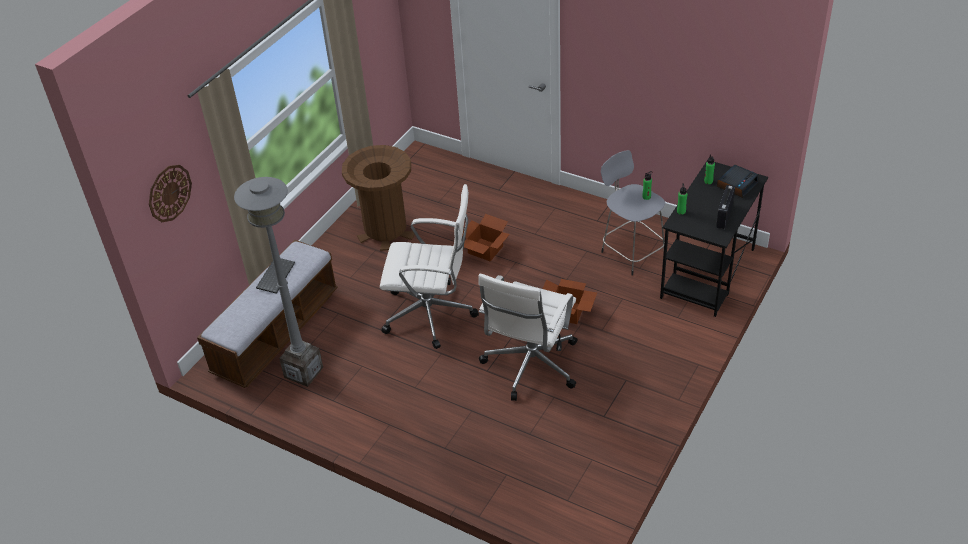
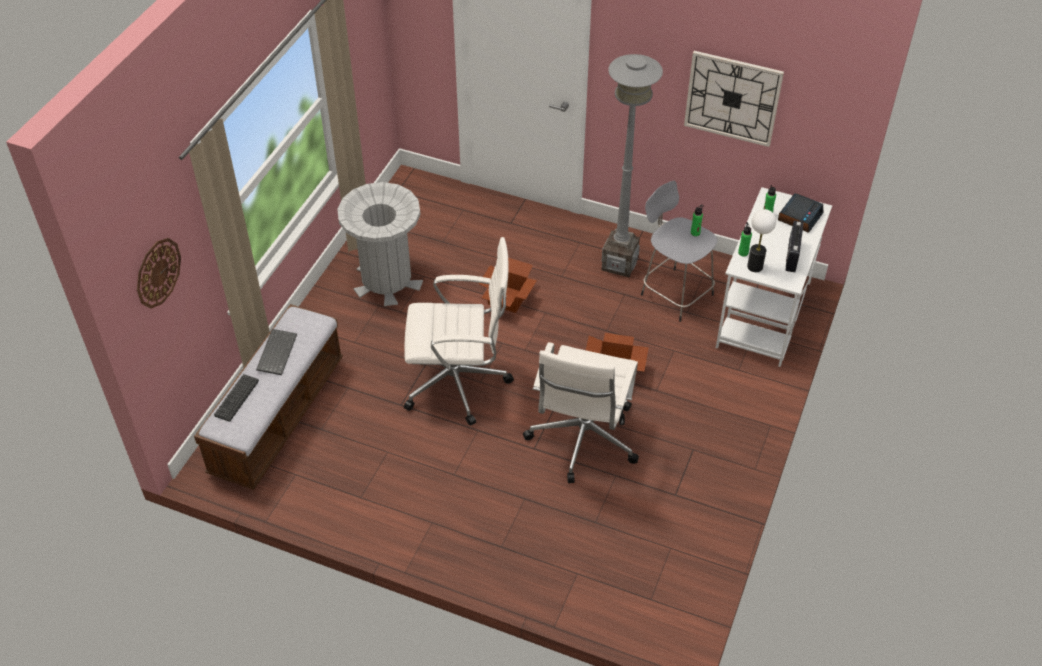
camera: 10 degrees left, 5 degrees up
(236, 309) = (236, 398): none -> keyboard
(304, 372) = (319, 464): grey floor lamp -> grey floor lamp (619, 264)
(385, 230) = (386, 280): brown trash can -> grey trash can
(679, 79) = (732, 98): none -> wall clock
(689, 223) = (755, 266): none -> table lamp
(707, 274) = (763, 315): black desk -> white desk

